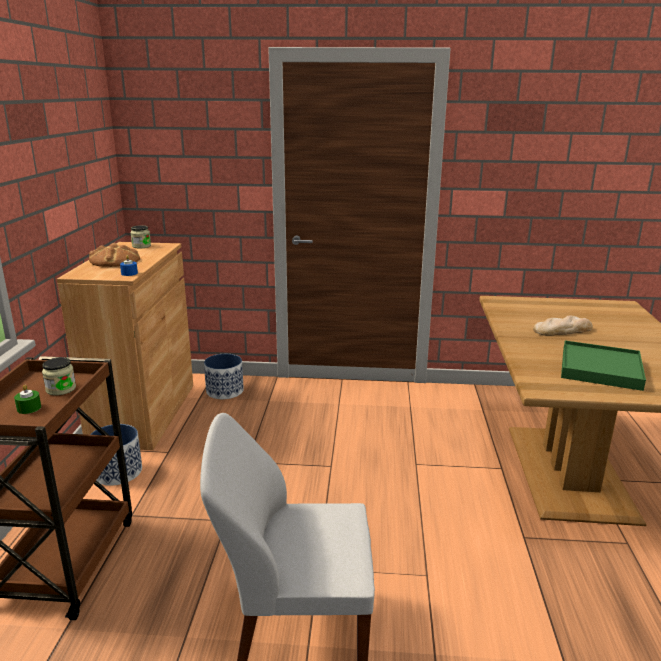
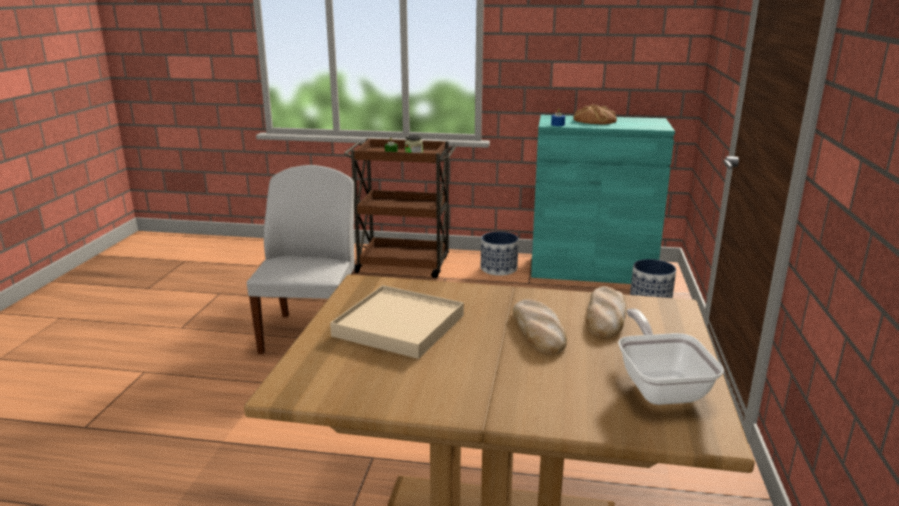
camera: 95 degrees right, 0 degrees up
(141, 246) = (651, 123): jar -> none
(144, 413) = (591, 269): brown cabinet -> turquoise cabinet
(526, 314) = (606, 316): none -> bread
(595, 309) = (660, 386): none -> frying pan
(600, 369) = (399, 326): green tray -> beige tray

